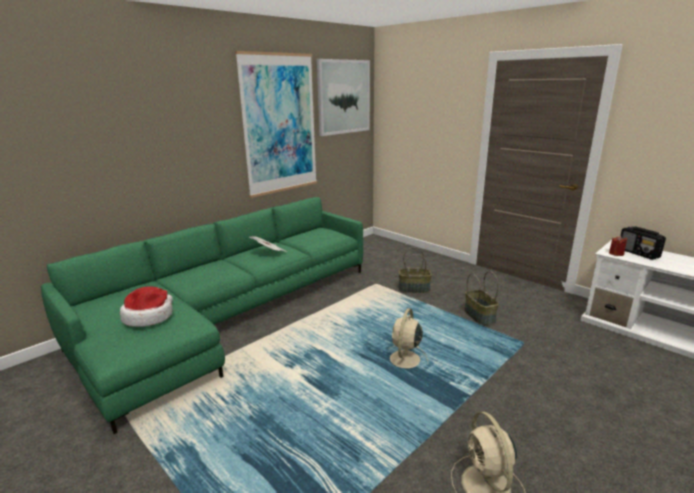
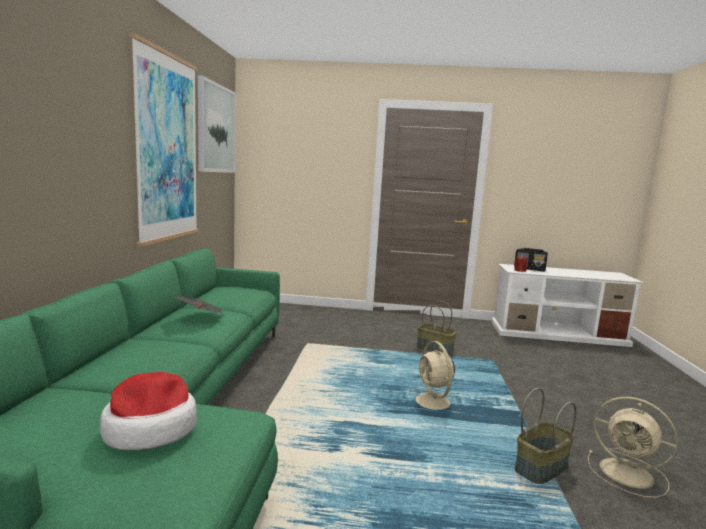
camera: 40 degrees left, 10 degrees down
(414, 288) = (350, 340): basket -> basket (540, 467)

